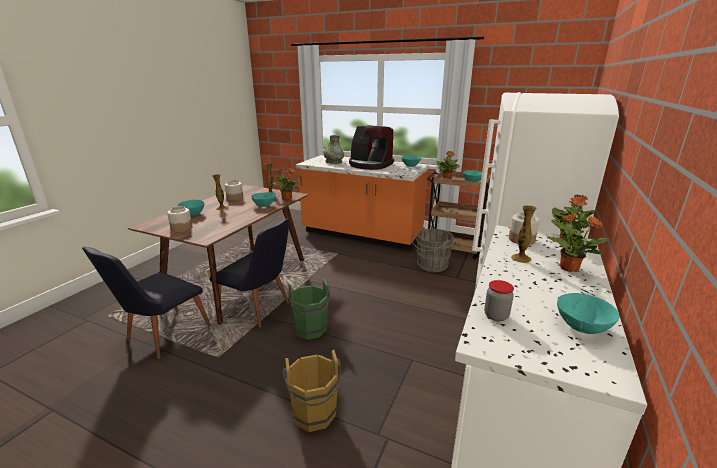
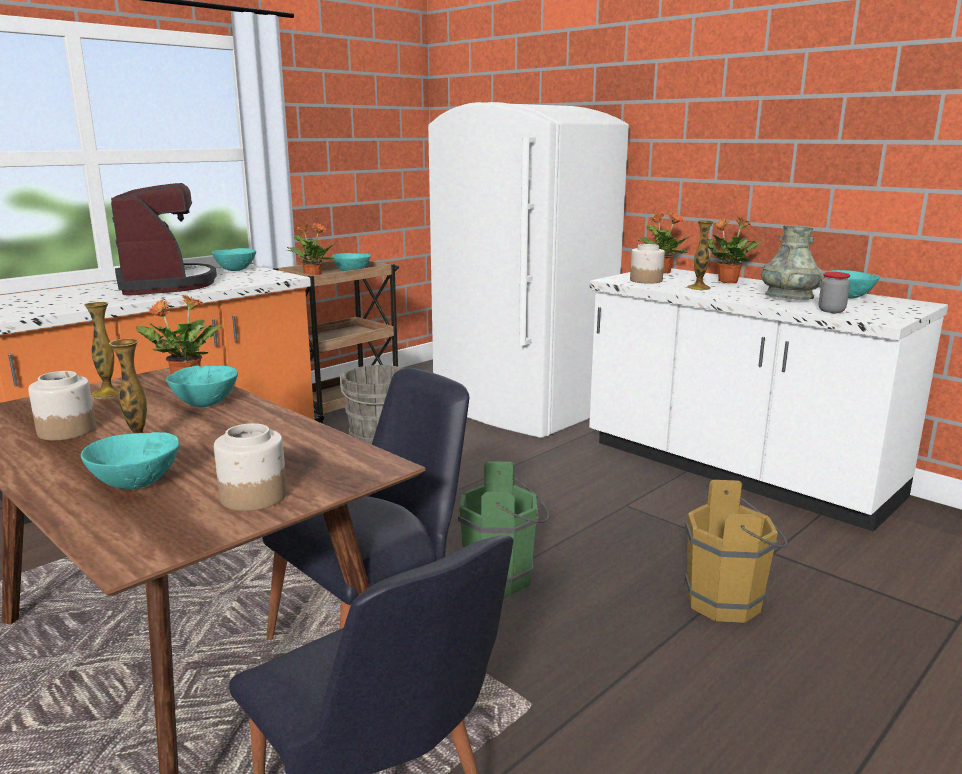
camera: 70 degrees left, 5 degrees down
(334, 162) = (66, 299): grey vase -> grey vase (789, 297)
(370, 165) = (164, 284): coffee machine -> coffee machine turned 75 degrees counterclockwise

